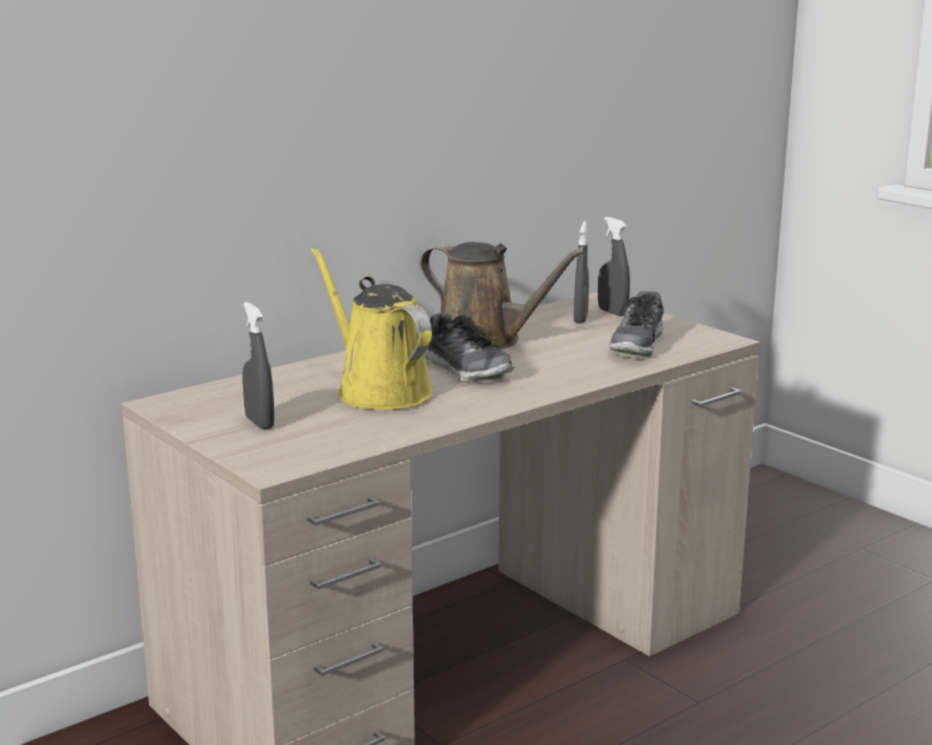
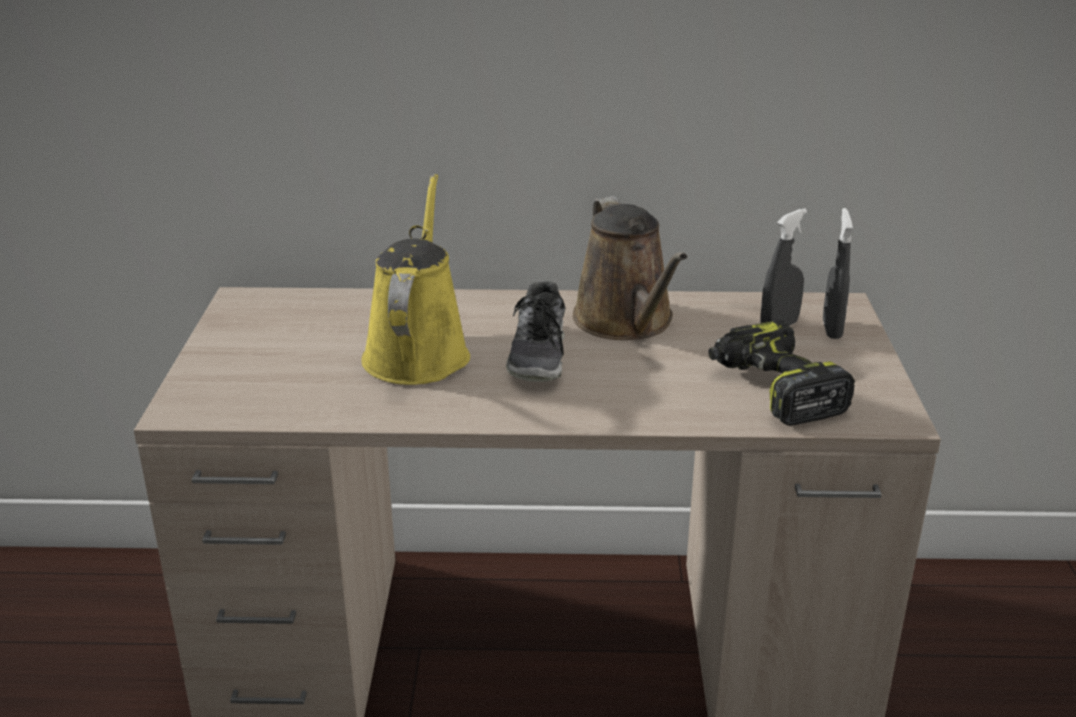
camera: 40 degrees right, 10 degrees up
(259, 423) = (264, 352): grey spray bottle -> none
(638, 346) = (774, 390): shoe -> power drill

